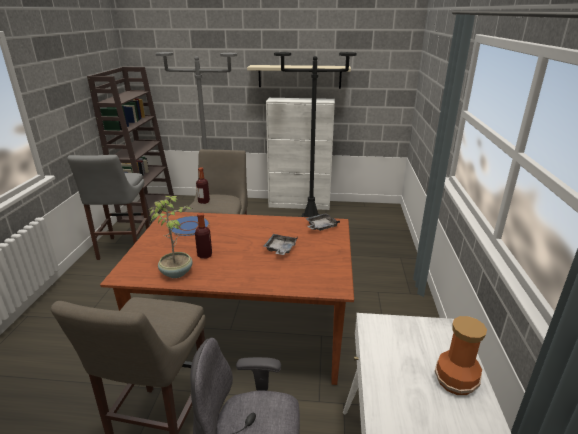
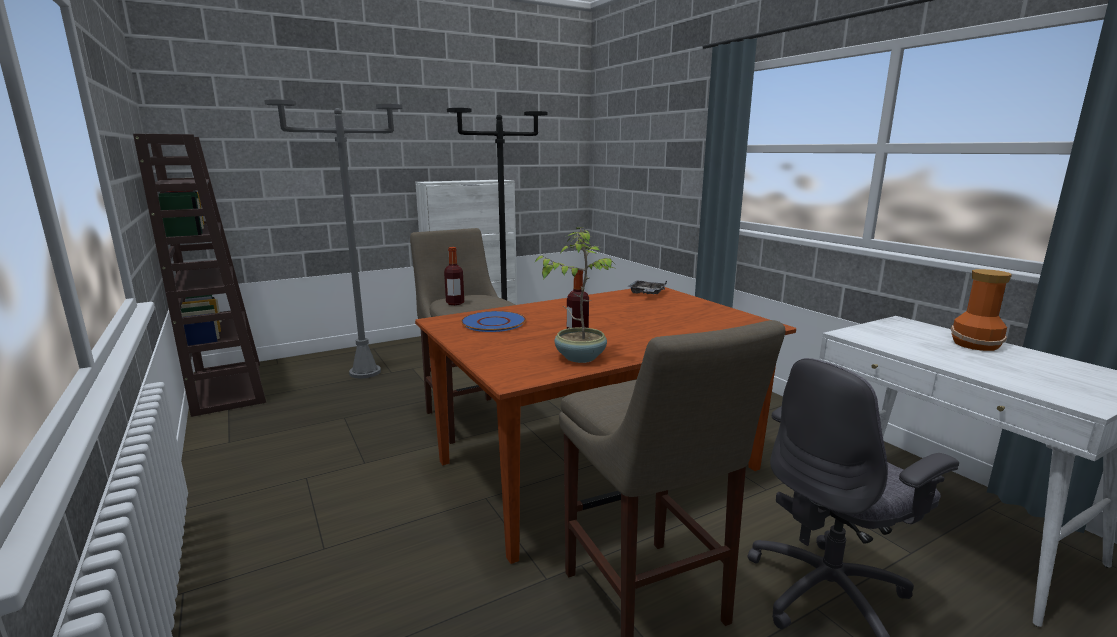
camera: 35 degrees left, 10 degrees down
(123, 249) = (261, 444): grey stool -> none
(280, 249) = (648, 315): grey tray -> none
(299, 76) = (455, 151): beige shelf -> none

